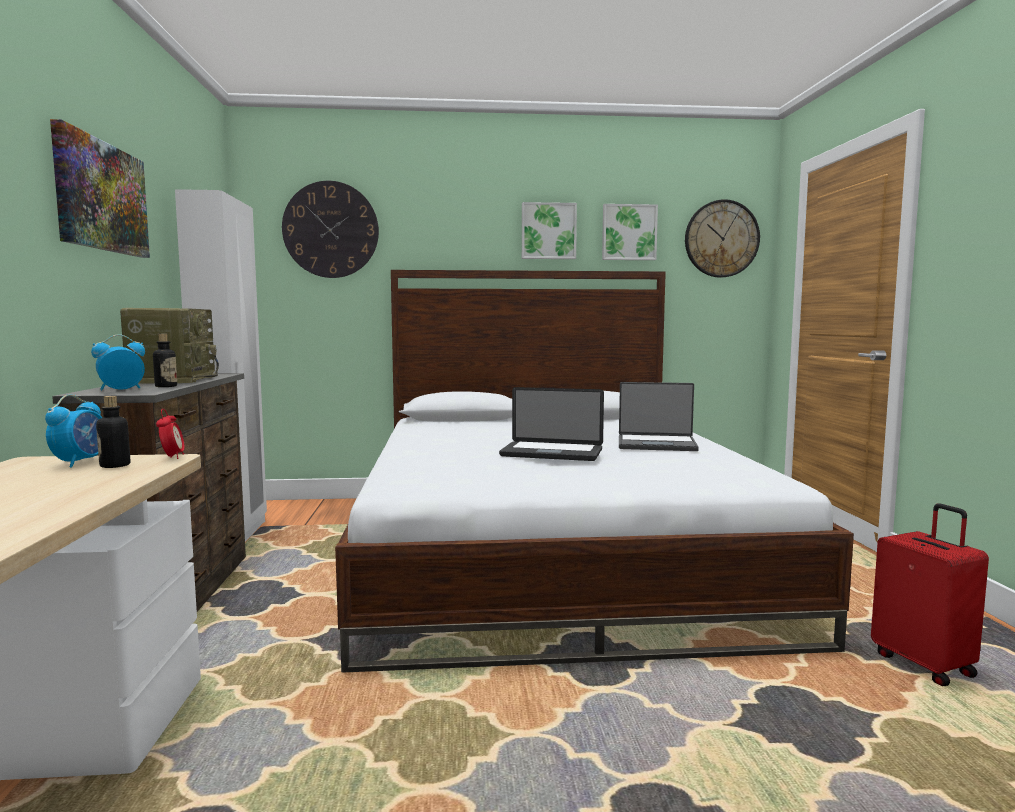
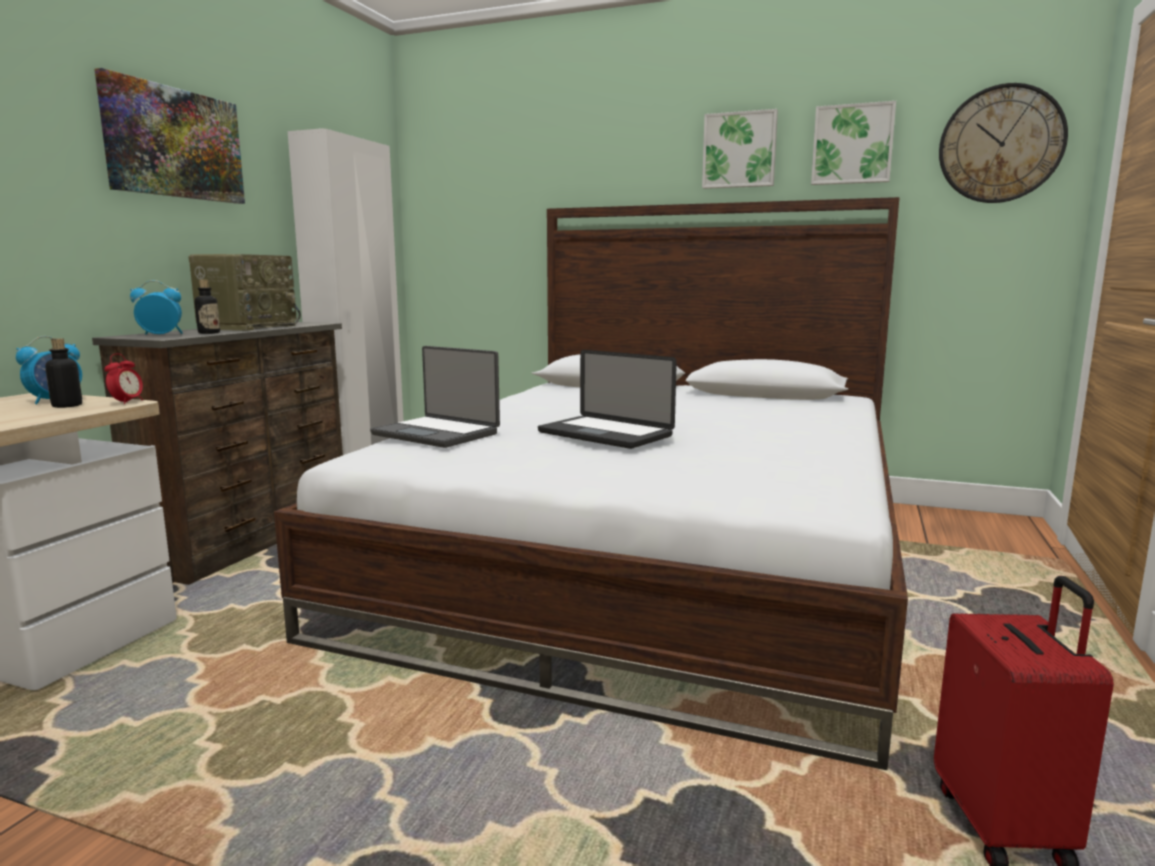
camera: 25 degrees right, 5 degrees up
(330, 230) = (491, 165): wall clock -> none
(656, 444) = (769, 436): laptop -> laptop (437, 434)

